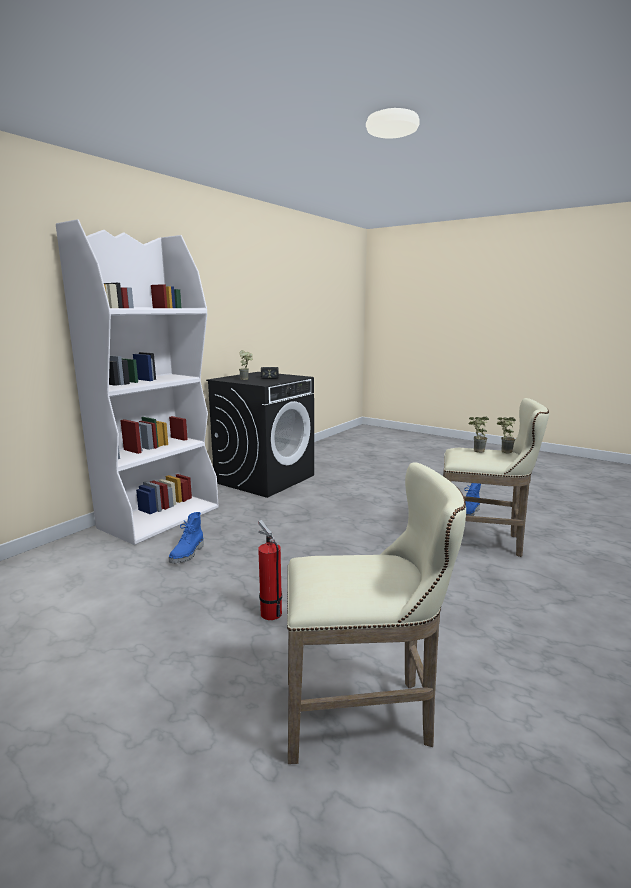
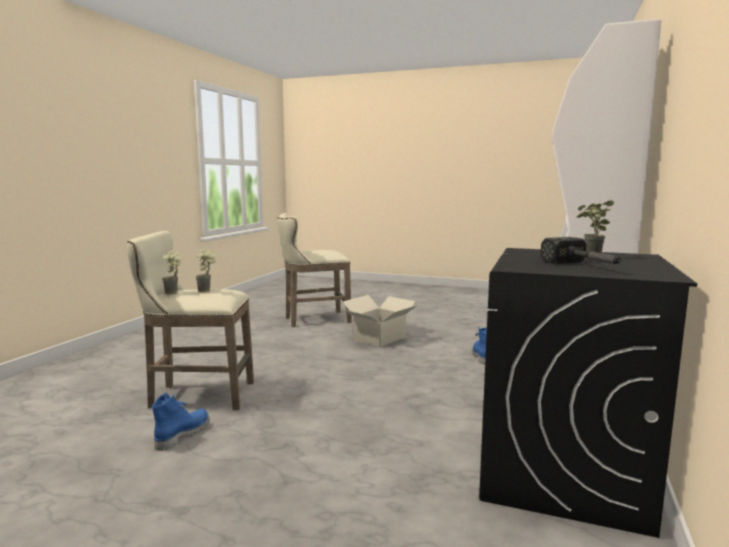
camera: 165 degrees right, 5 degrees down
(269, 612) = (380, 338): fire extinguisher -> cardboard box

